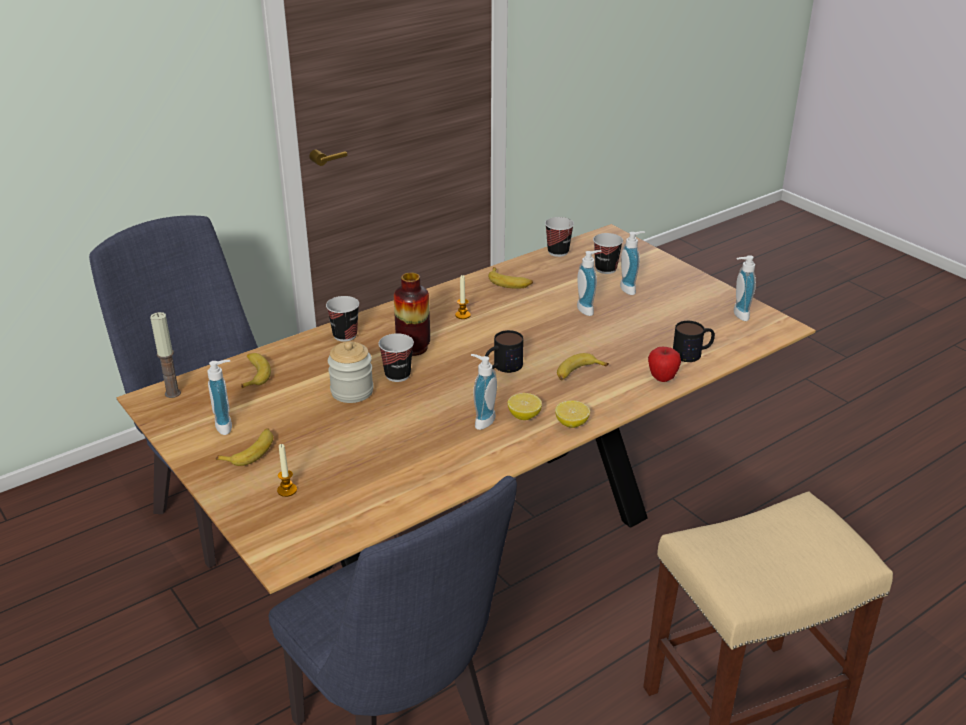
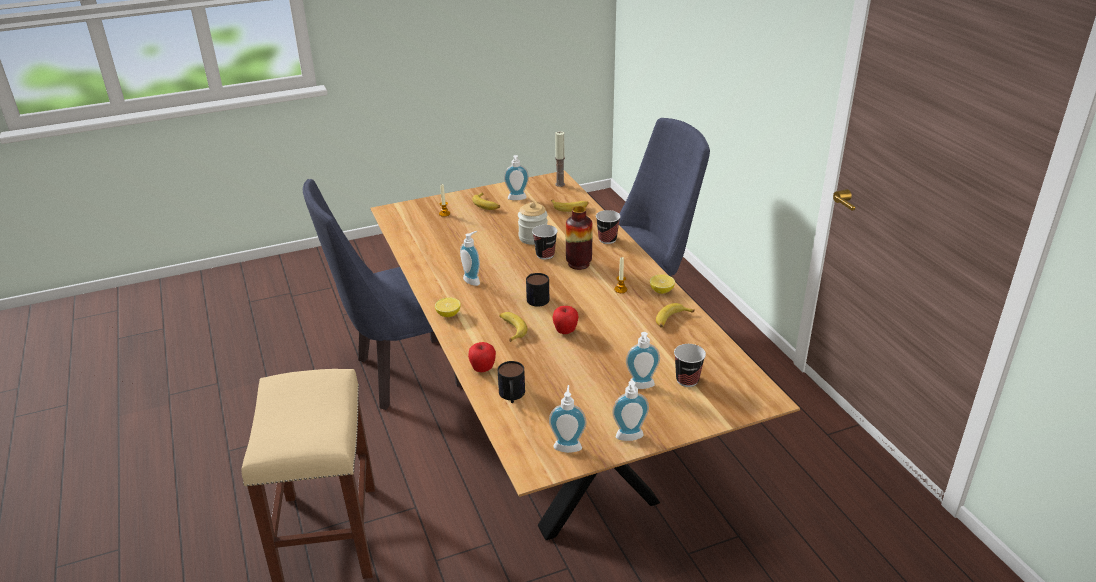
camera: 105 degrees right, 0 degrees up
(524, 416) = (469, 297): lemon -> lemon (661, 291)
(558, 252) = (730, 357): cup -> none
(563, 338) = (565, 331): none -> apple
(588, 309) = (610, 353): soap dispenser -> soap dispenser (630, 438)

